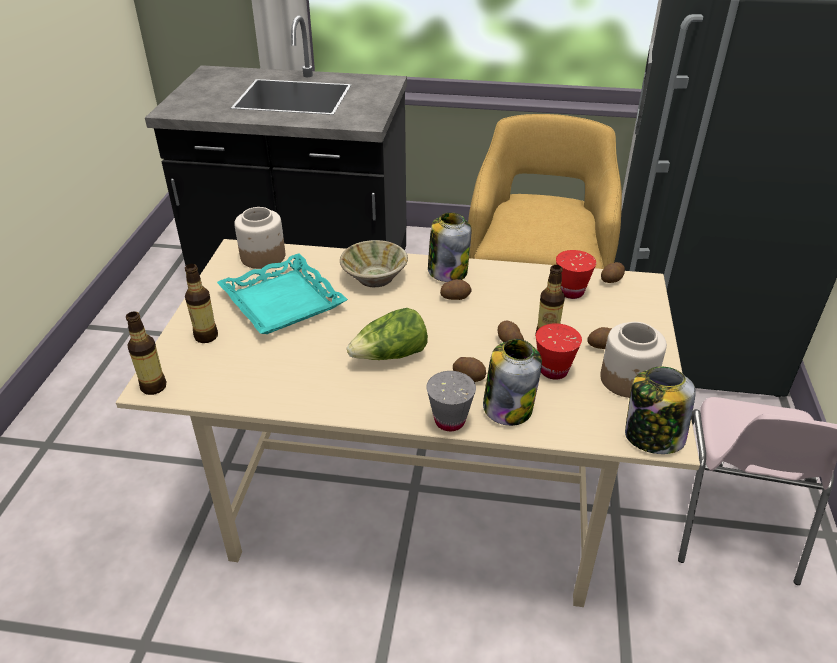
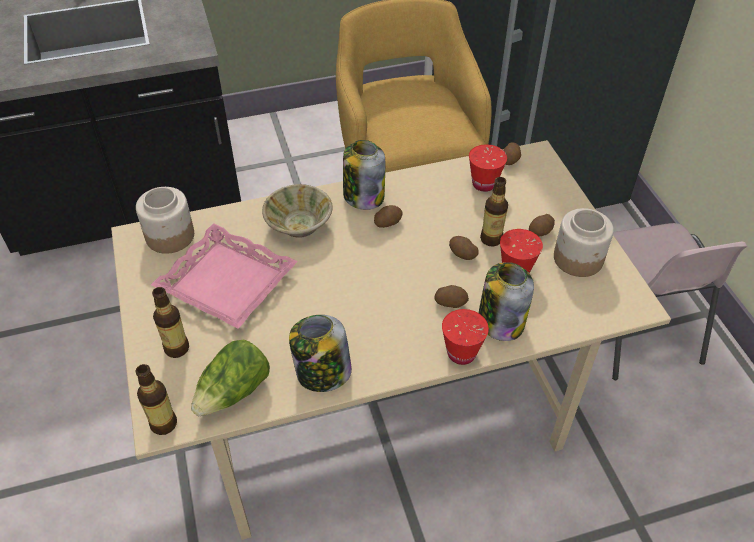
camera: 25 degrees left, 10 degrees up
(281, 302) = (226, 282): turquoise tray -> pink tray
(390, 355) = (369, 306): lettuce -> lettuce (234, 392)
(449, 421) = (461, 353): grey cup -> red cup
(652, 437) = (625, 307): jar -> jar (322, 373)

